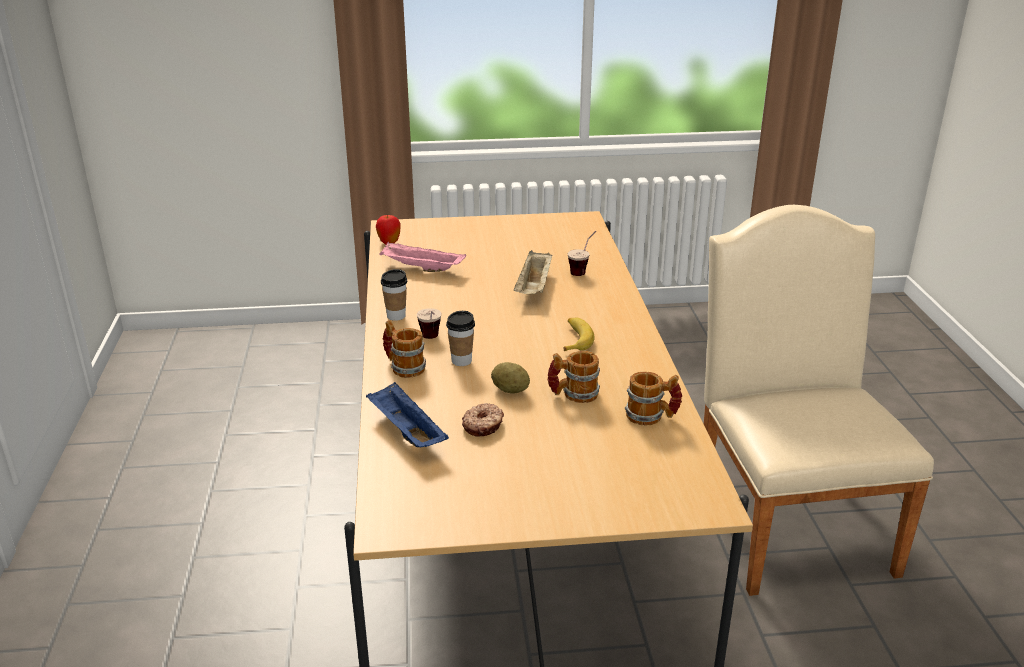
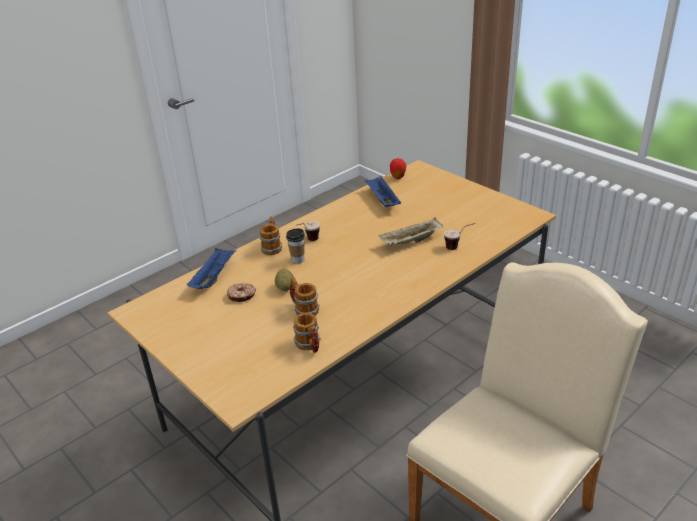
camera: 55 degrees right, 5 degrees up
(396, 316) = (320, 220): cup -> none
(421, 268) = (382, 200): pink tray -> blue tray
(575, 339) = (366, 282): banana -> none

